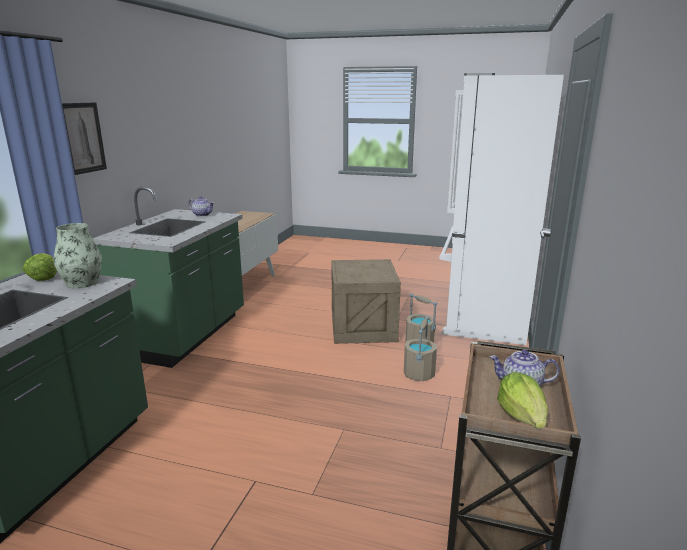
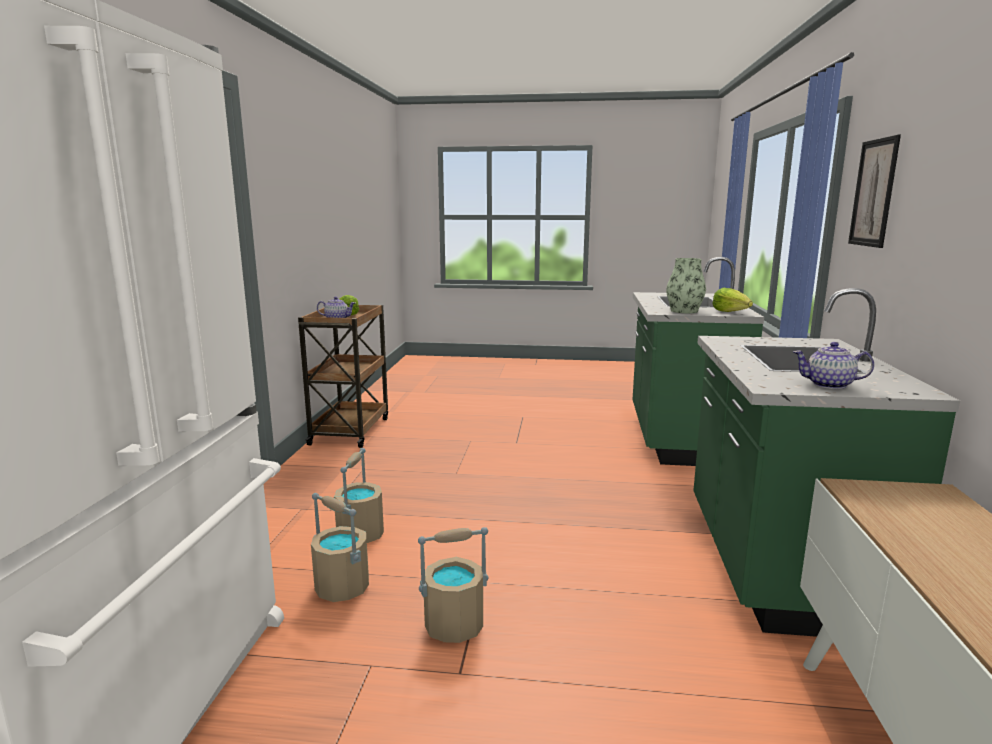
camera: 170 degrees right, 5 degrees down
(363, 327) = (454, 626): crate -> beige bucket

